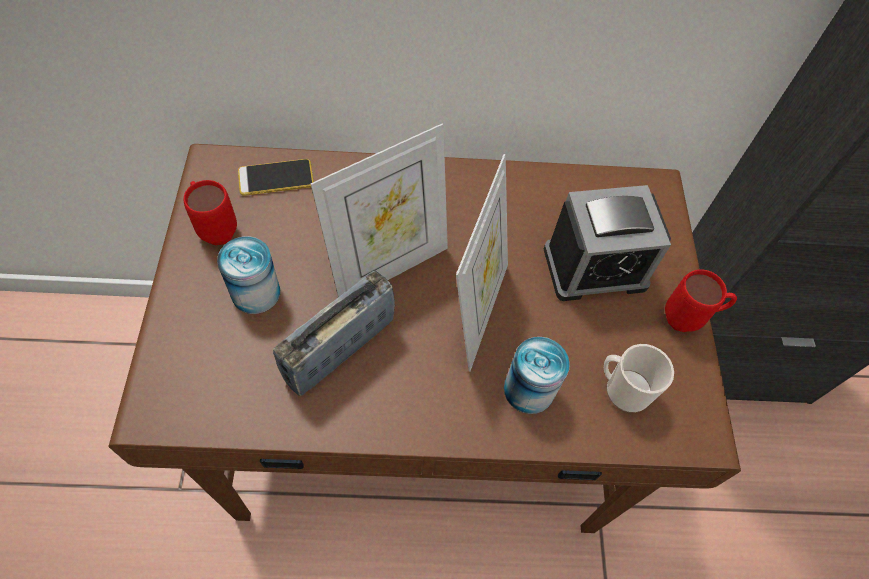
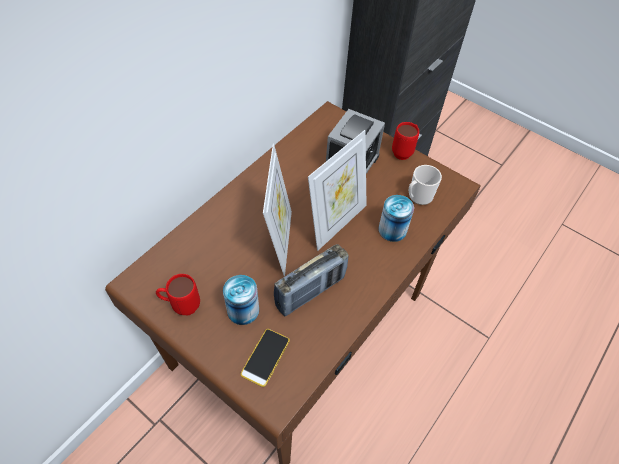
camera: 50 degrees left, 5 degrees down
(276, 178) = (175, 257): phone -> phone (265, 357)
(340, 350) = (310, 292): radio -> radio turned 120 degrees counterclockwise
(476, 311) = (336, 223): picture frame -> picture frame turned 75 degrees clockwise

